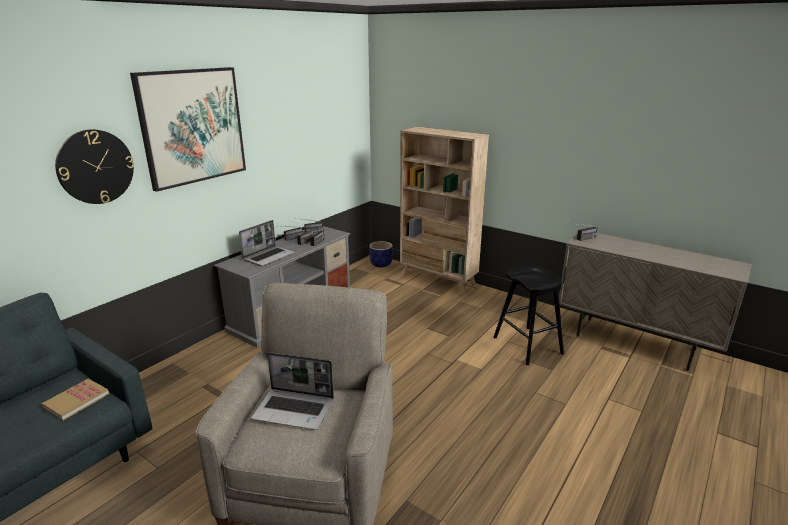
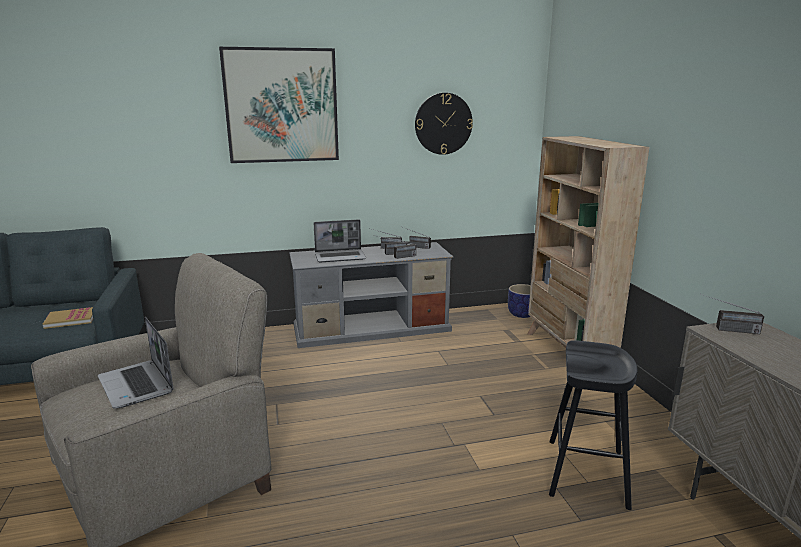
camera: 40 degrees right, 5 degrees down
(95, 167) = (176, 130): wall clock -> wall clock (443, 123)

